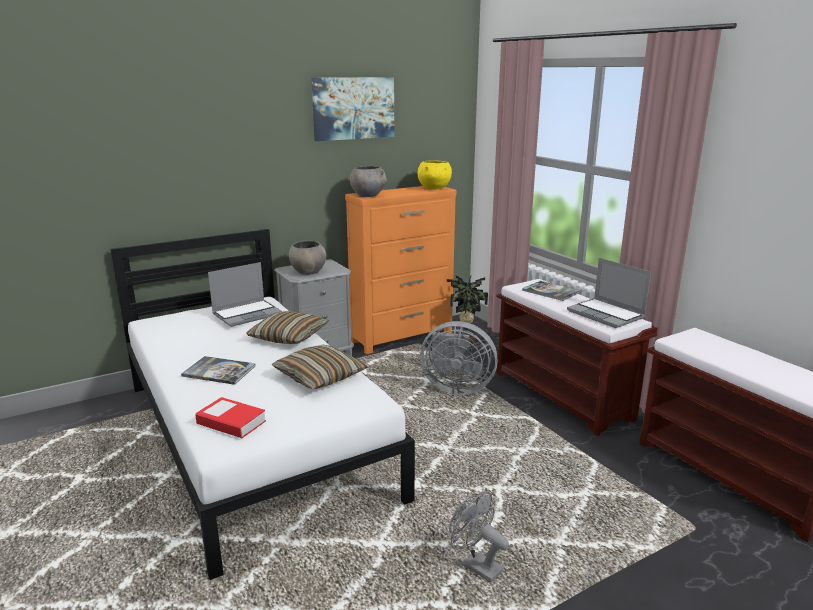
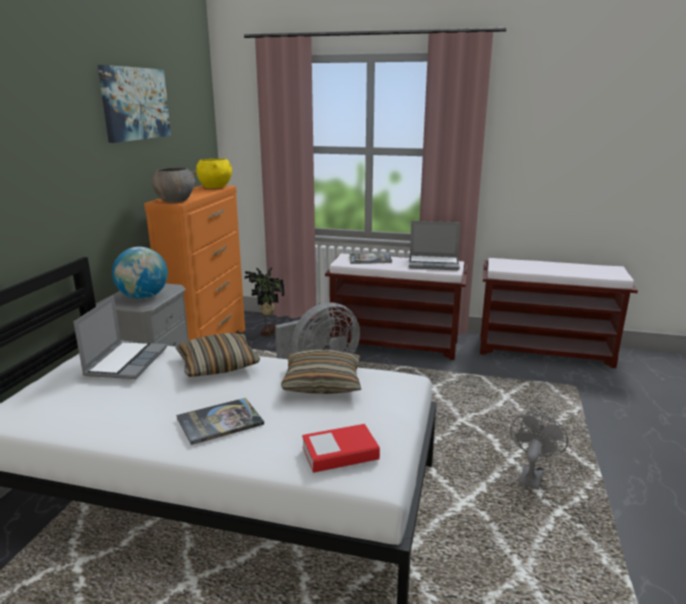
camera: 45 degrees left, 0 degrees up
(308, 272) = (143, 297): grey bowl -> globe
(476, 565) = (531, 475): grey fan -> grey fan turned 120 degrees clockwise

